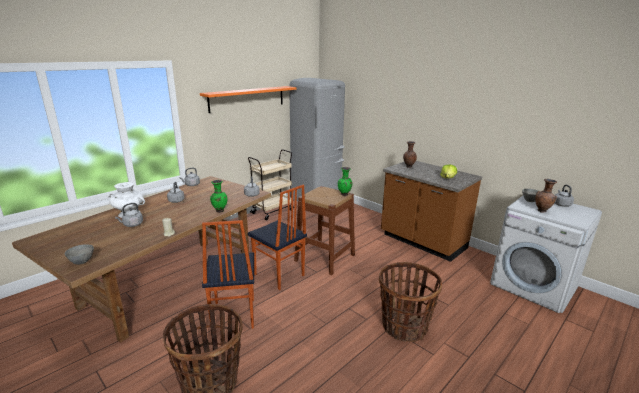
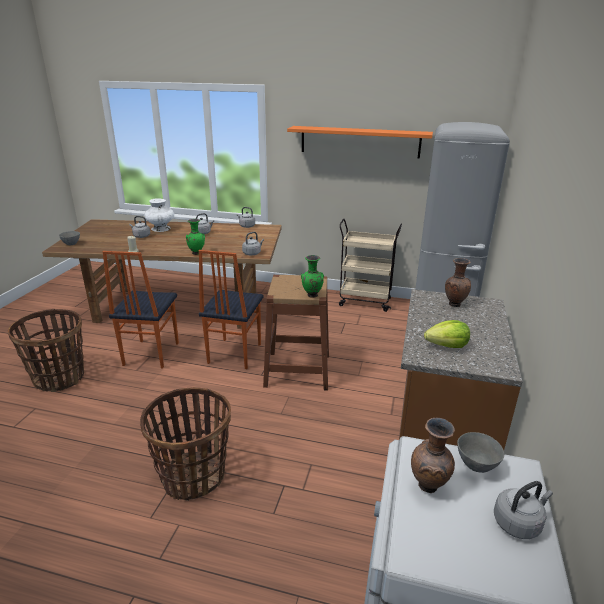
camera: 60 degrees right, 5 degrees up
(232, 315) = (150, 354): chair -> chair turned 45 degrees counterclockwise

